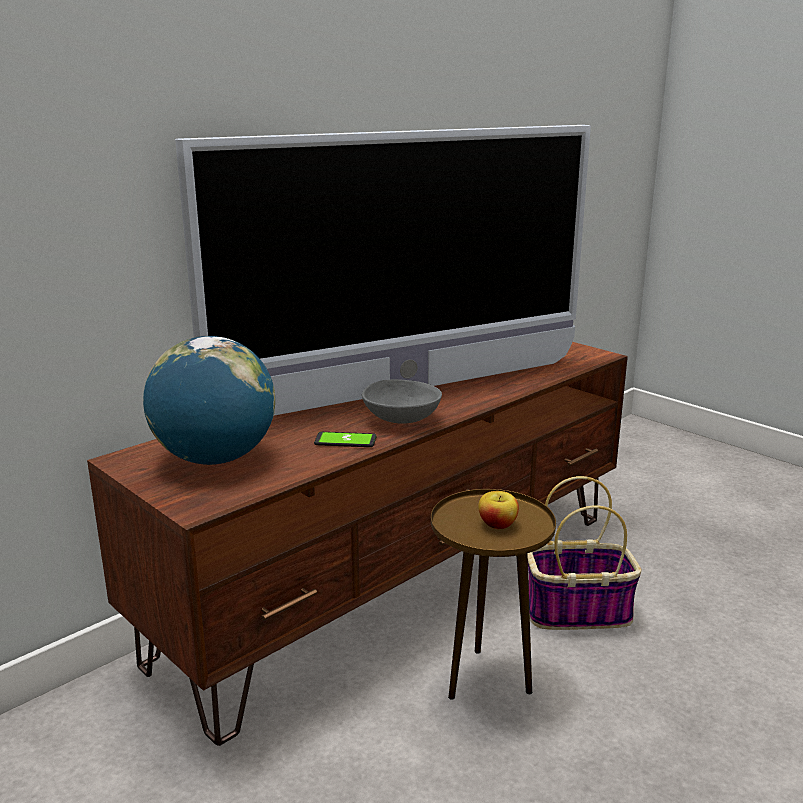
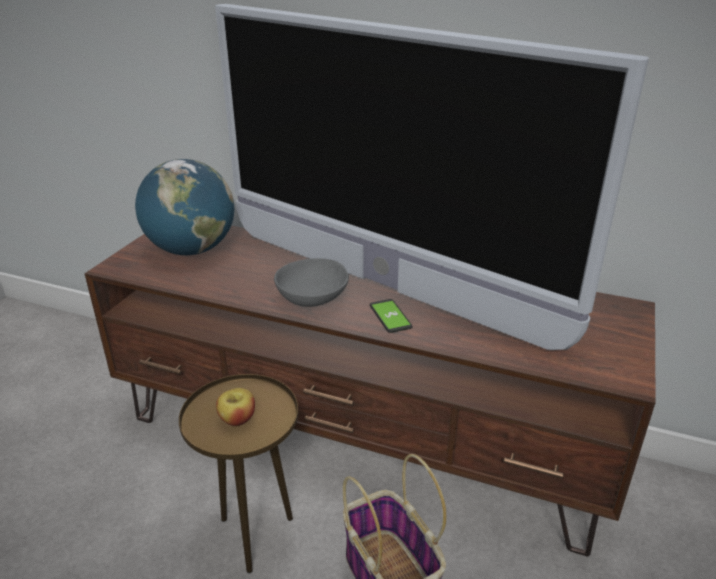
camera: 65 degrees right, 10 degrees up
(345, 441) = (250, 287): phone -> phone (390, 316)

